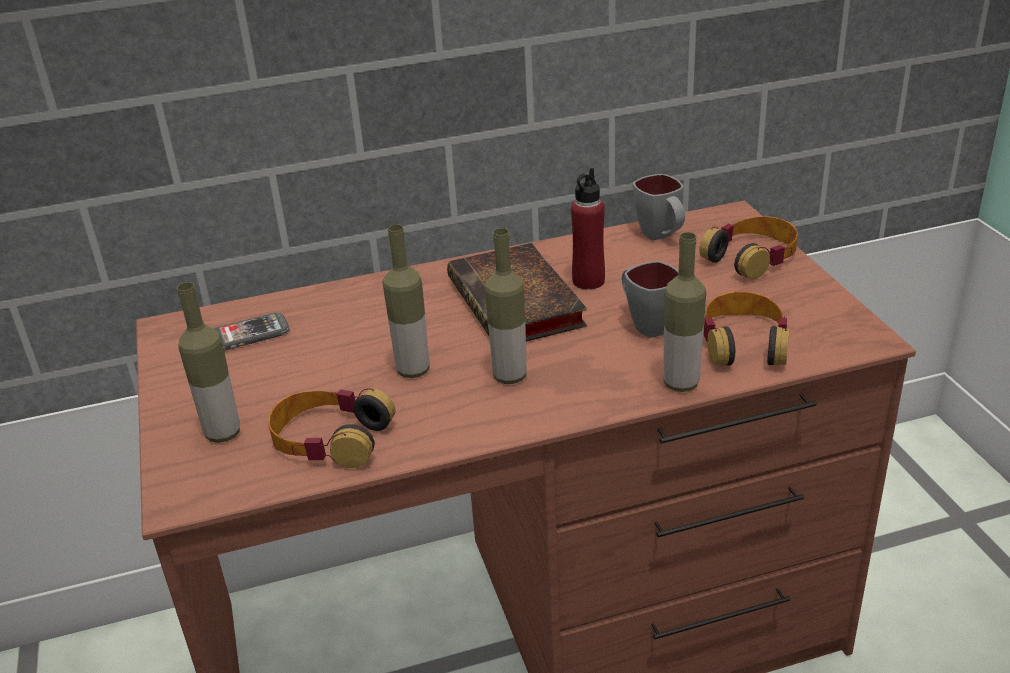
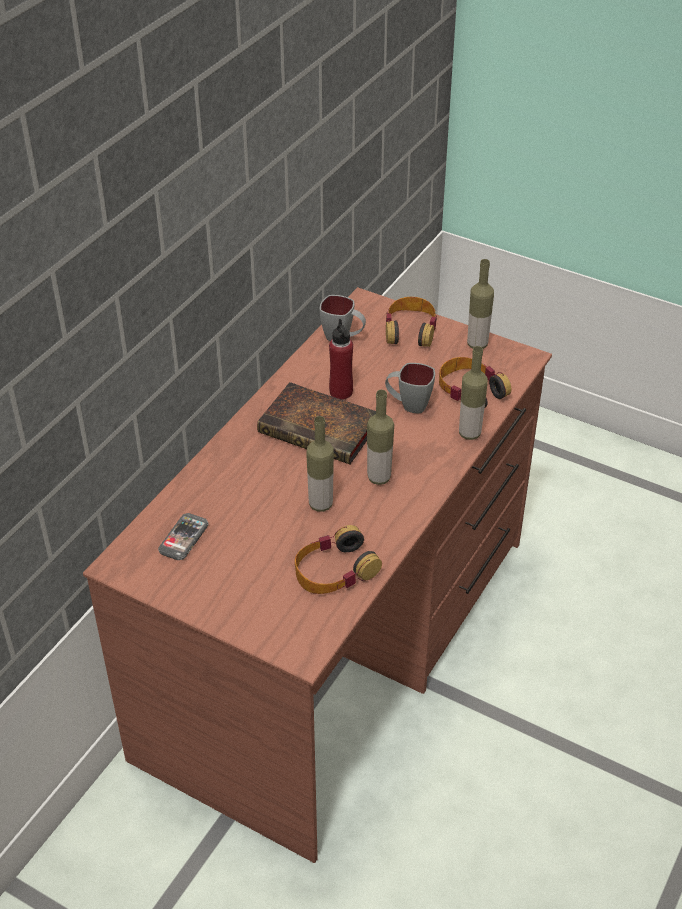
camera: 45 degrees left, 10 degrees up
(223, 433) = (268, 605): bottle -> bottle (477, 344)

